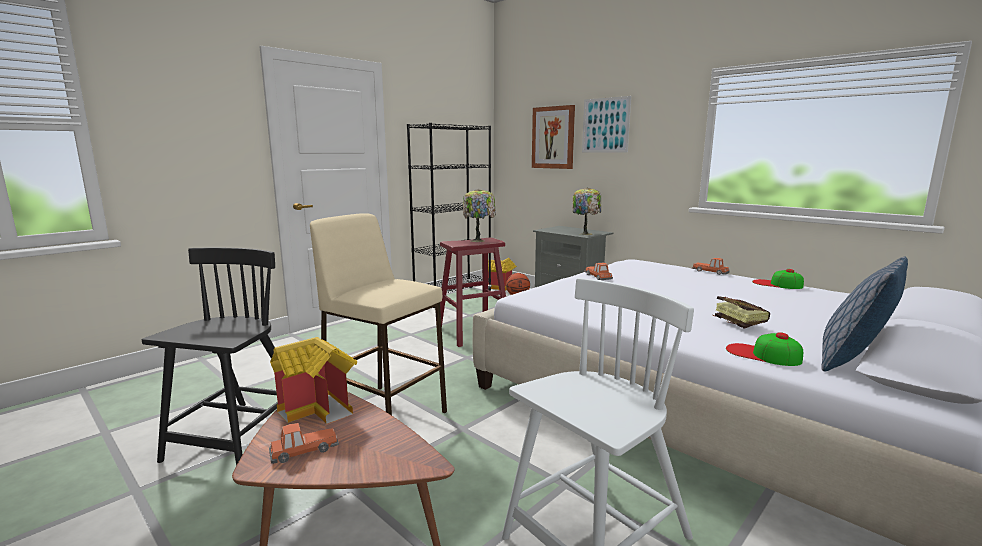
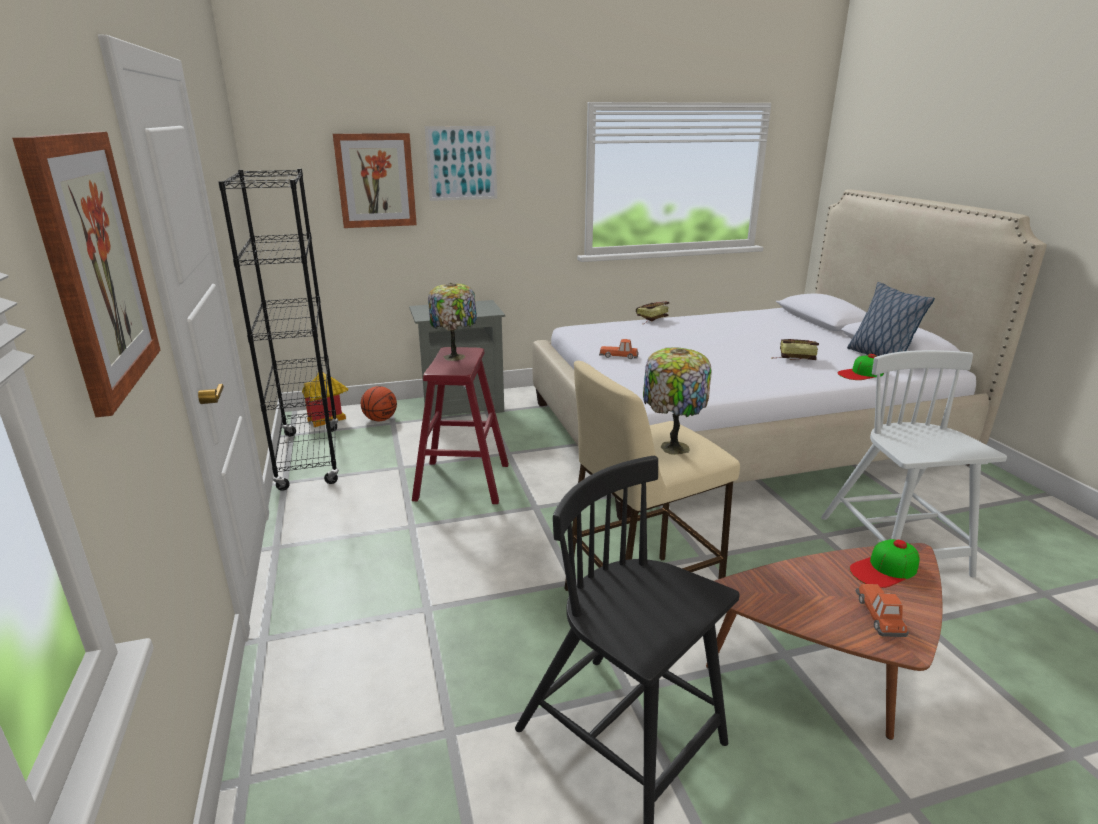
camera: 60 degrees left, 10 degrees up
(182, 120) = (93, 266): none -> picture
(320, 408) = (786, 592): toy house -> none
(585, 233) = (482, 309): table lamp -> table lamp (672, 446)
(710, 271) = (649, 320): toy car -> book
(777, 284) = (707, 317): cap -> cap (884, 569)

